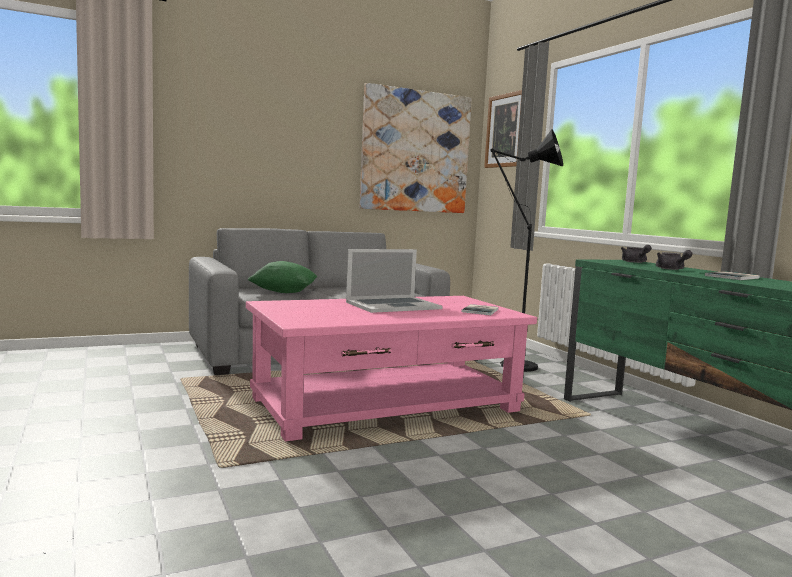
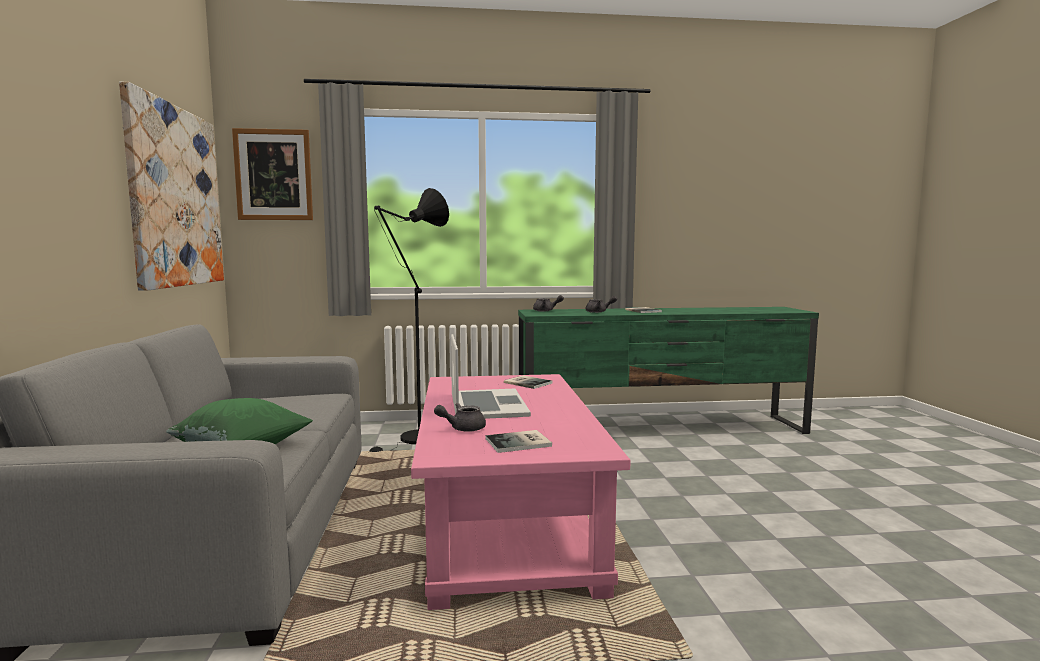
camera: 70 degrees left, 0 degrees up
(302, 312) = (520, 443): none -> book
(326, 304) = (462, 428): none -> grey teapot

